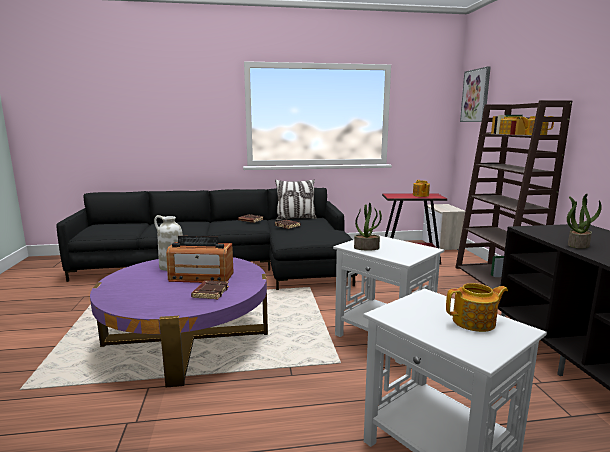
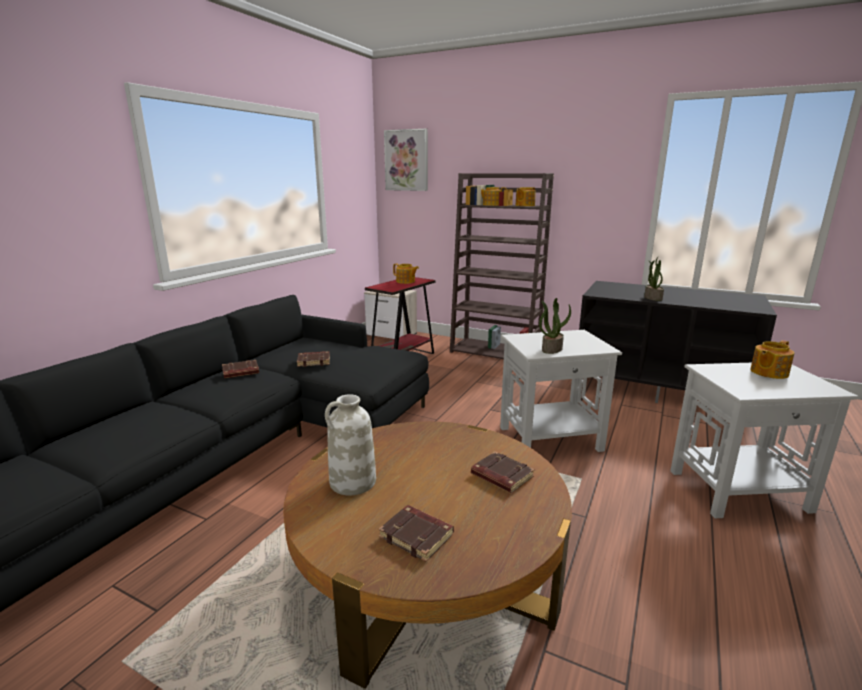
camera: 55 degrees left, 5 degrees up
(136, 288) = (417, 536): none -> brown book
(187, 337) = (428, 571): purple coffee table -> brown coffee table
(201, 277) = (432, 469): radio -> none
(295, 218) = (282, 349): pillow -> none
(475, 322) = (768, 372): teapot -> teapot turned 150 degrees counterclockwise

